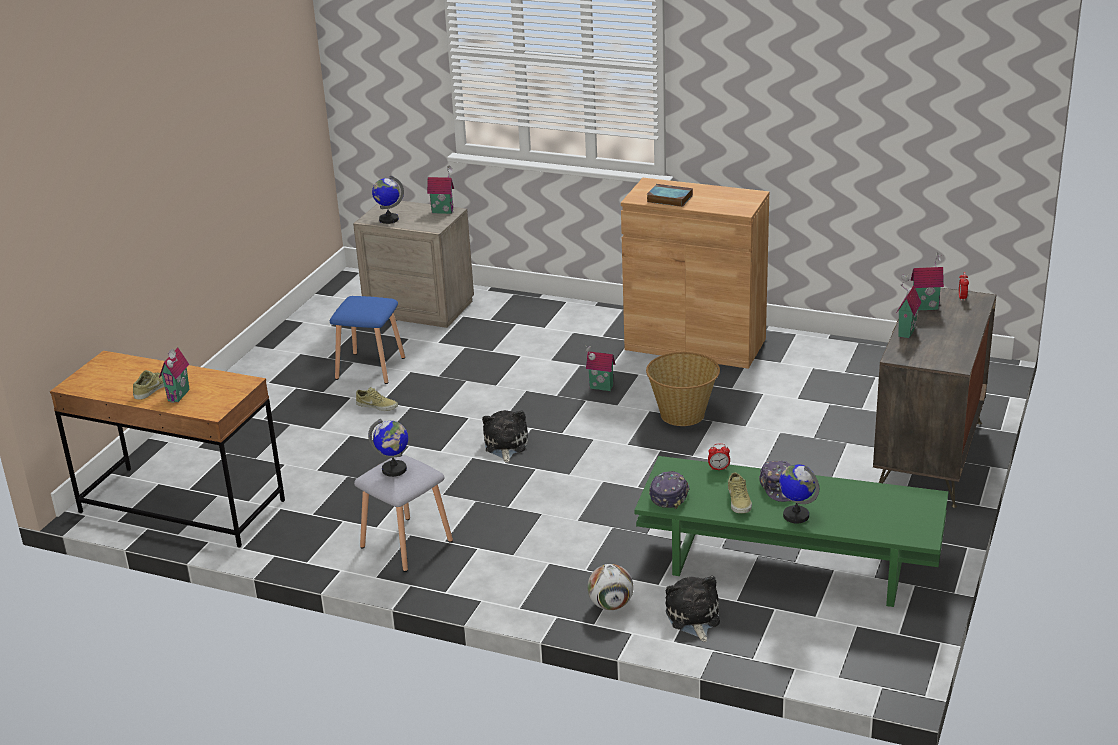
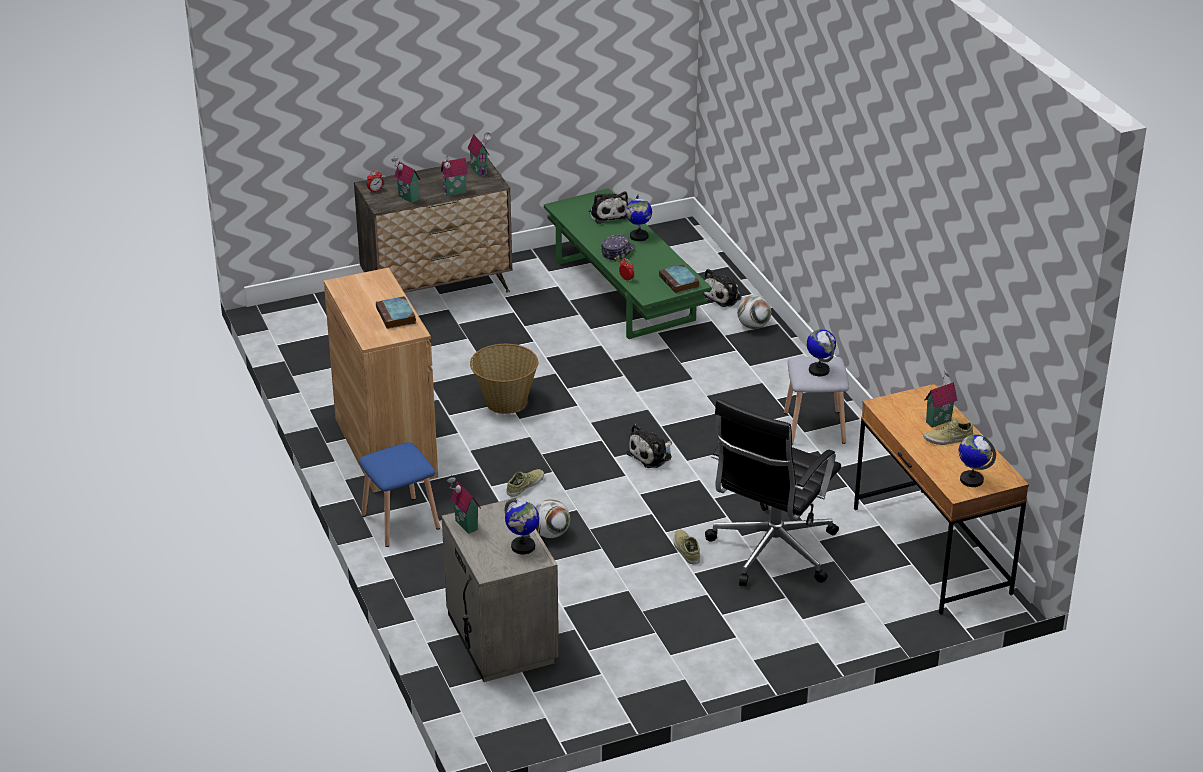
camera: 135 degrees left, 5 degrees up
(103, 370) = (971, 480): none -> globe
(312, 437) = (771, 551): none -> black office chair
(371, 368) = (637, 593): blue stool -> blue stool (399, 521)
(487, 364) = (551, 534): none -> football
(600, 388) = (515, 457): toy house -> toy house (480, 170)
(669, 495) = (679, 282): cap -> book
(739, 501) = (651, 258): beige shoe -> beige shoe (524, 485)
(873, 519) = (607, 214): none -> plush toy

